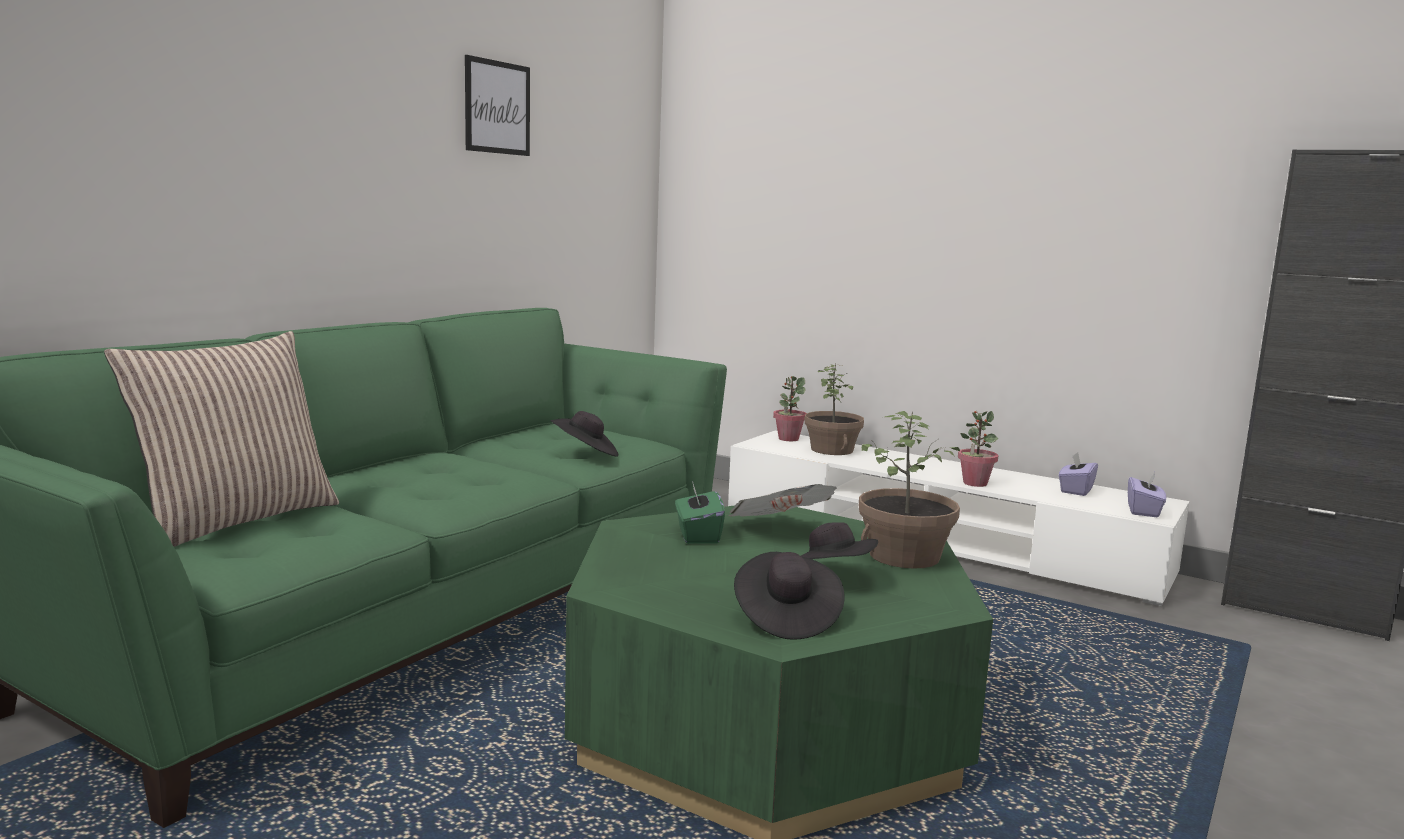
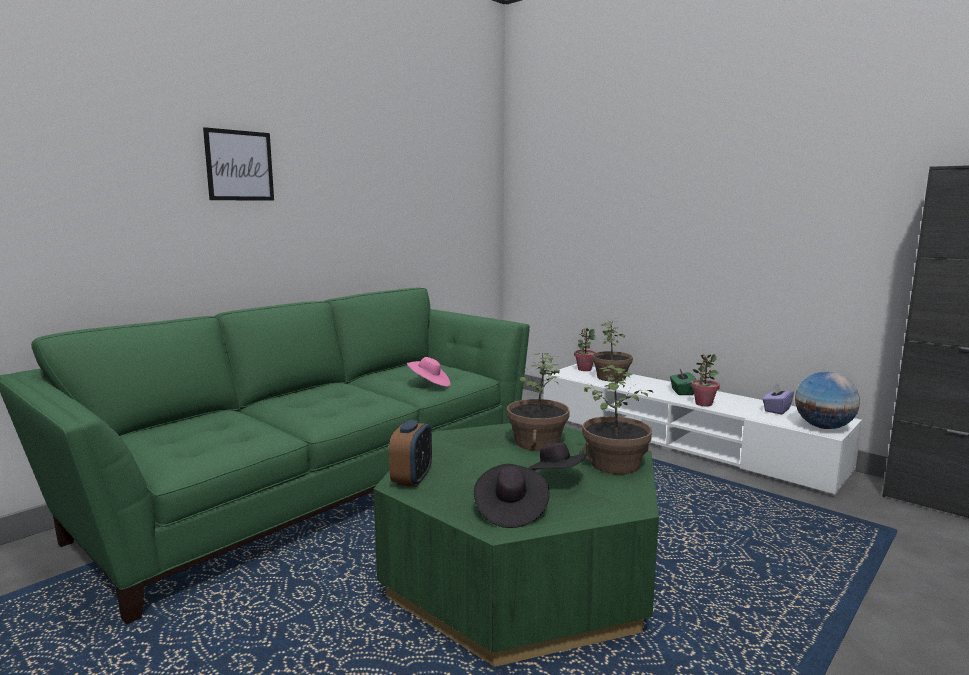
camera: 10 degrees right, 0 degrees up
(236, 519) = (194, 430): pillow -> none
(497, 107) = (387, 162): picture -> picture (239, 165)
(585, 454) = (429, 384): black hat -> pink hat
(619, 582) = (412, 479): none -> alarm clock
(697, 535) = (479, 445): green tissue box -> green tissue box (681, 392)
(779, 530) = (536, 442): newspaper -> potted plant
(1144, 511) = (823, 427): purple tissue box -> globe

